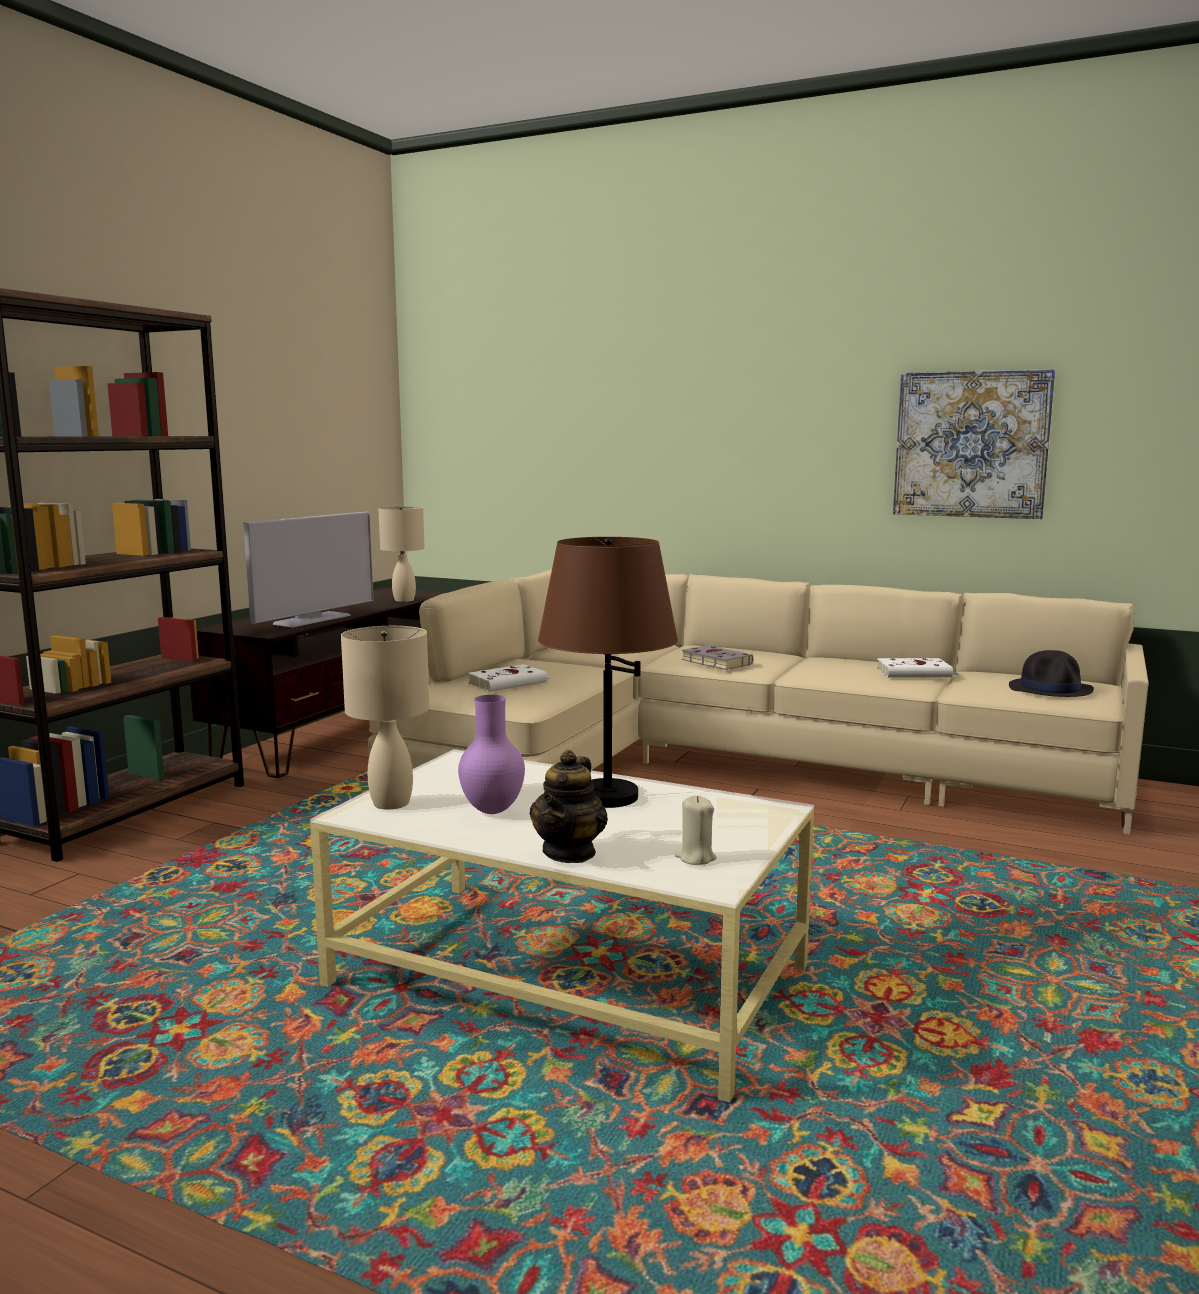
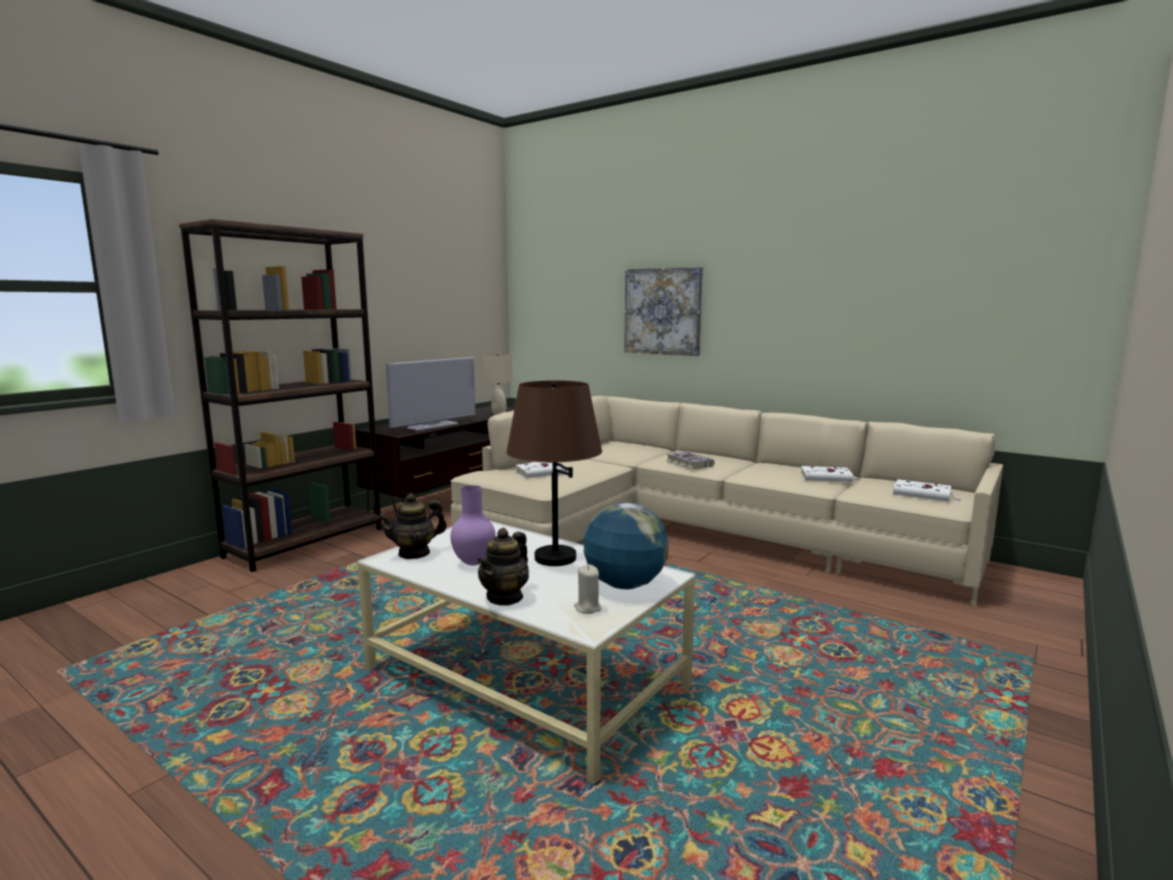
camera: 10 degrees right, 0 degrees up
(392, 803) = (414, 553): beige table lamp -> teapot
(728, 825) = (625, 585): none -> globe
(971, 444) = (878, 315): picture -> picture (663, 311)
(1051, 689) = (923, 494): black hat -> white book

